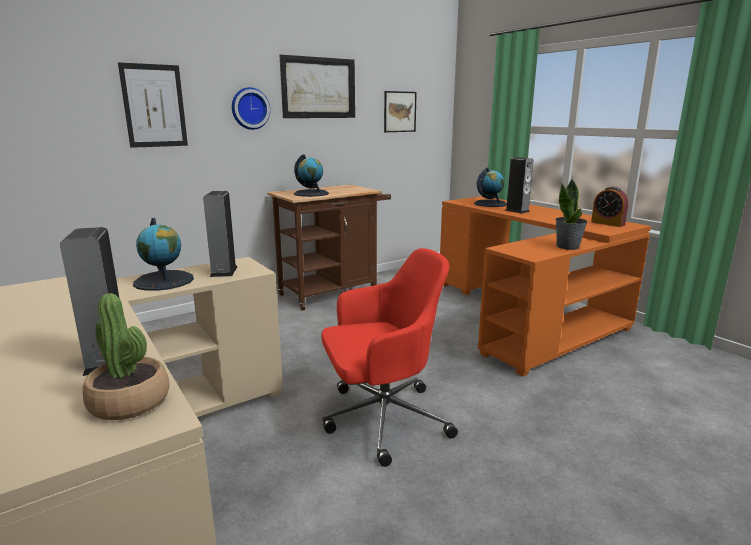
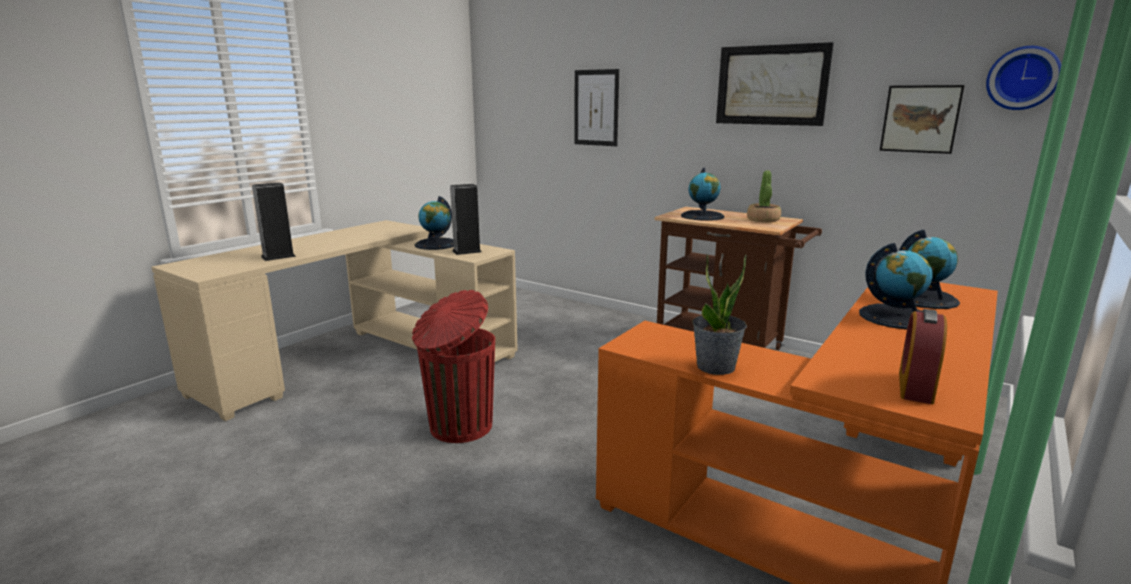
camera: 70 degrees right, 0 degrees up
(130, 402) = (227, 268): potted plant -> potted plant (763, 220)
(249, 108) = (680, 111): wall clock -> wall clock (1023, 78)
(382, 419) = (459, 427): red office chair -> red trash can
(517, 211) = (895, 317): speaker -> globe

